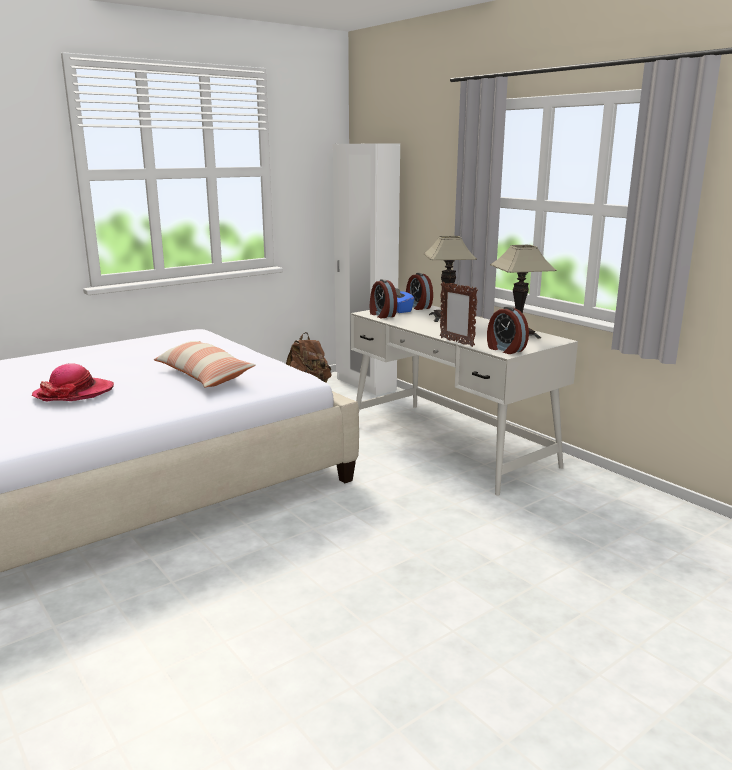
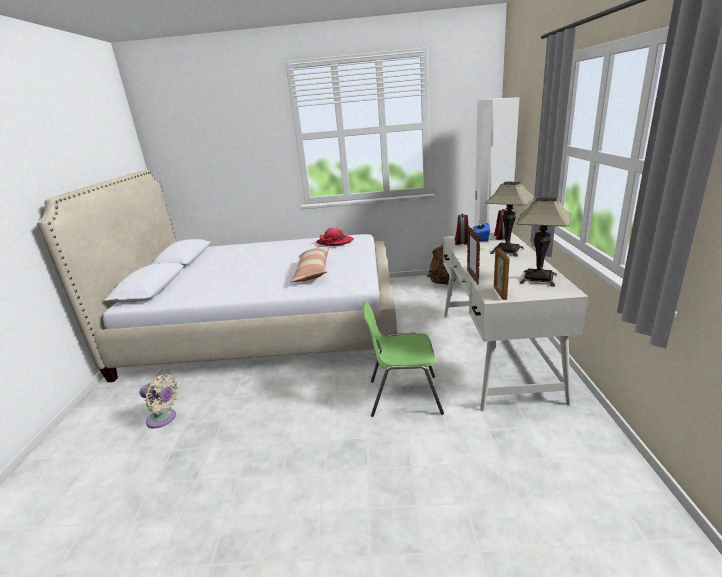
camera: 40 degrees right, 5 degrees up
(74, 393) = (243, 271): hat -> hat (335, 242)
(85, 646) = (164, 419): none -> beige fan
(405, 508) = (403, 396): none -> green chair
(505, 349) = (499, 293): alarm clock -> picture frame

